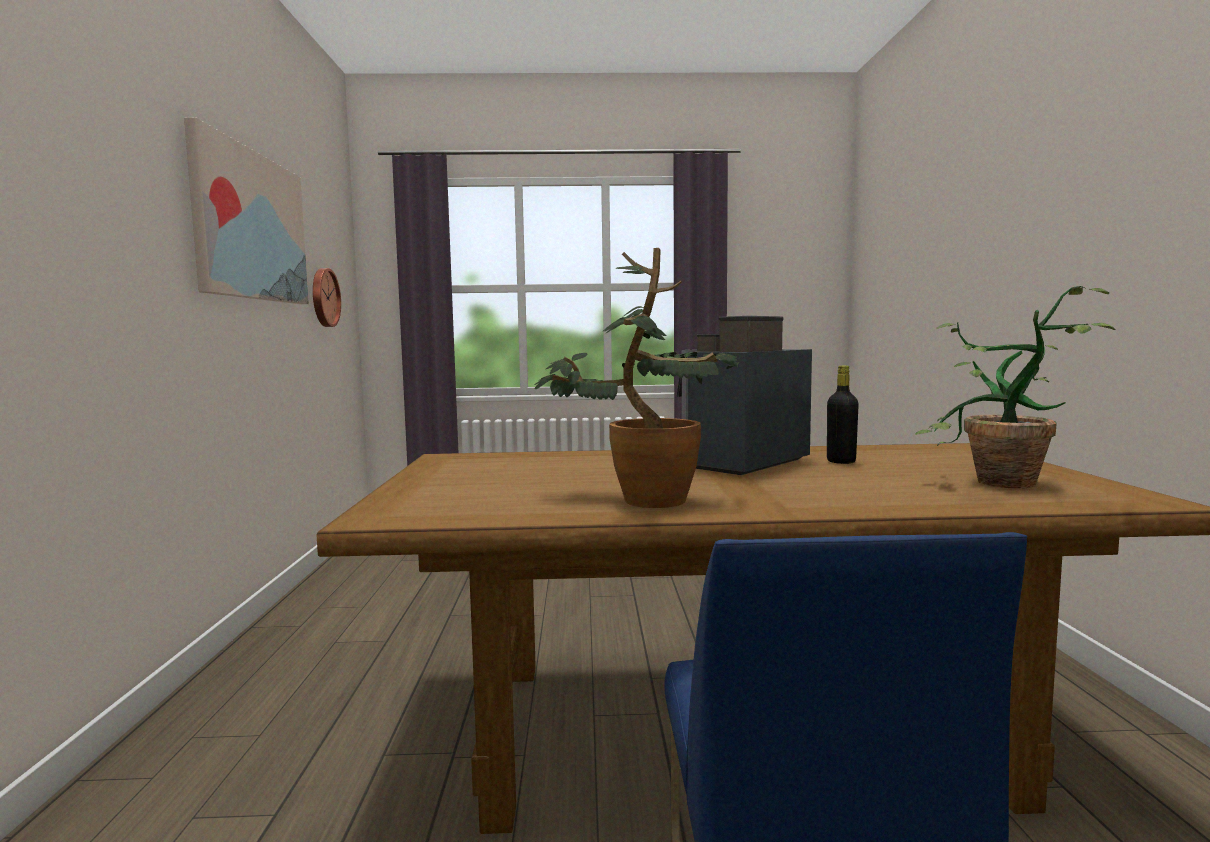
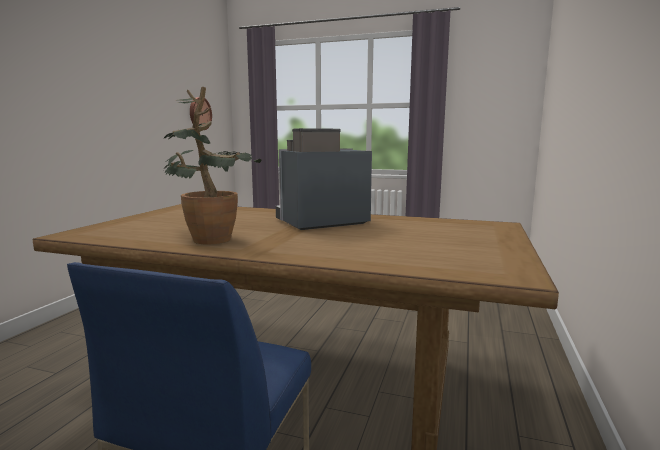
camera: 20 degrees right, 5 degrees up
(250, 226) = (137, 75): picture -> none
(841, 462) = (385, 227): black bottle -> none
(1000, 485) = (441, 253): potted plant -> none

